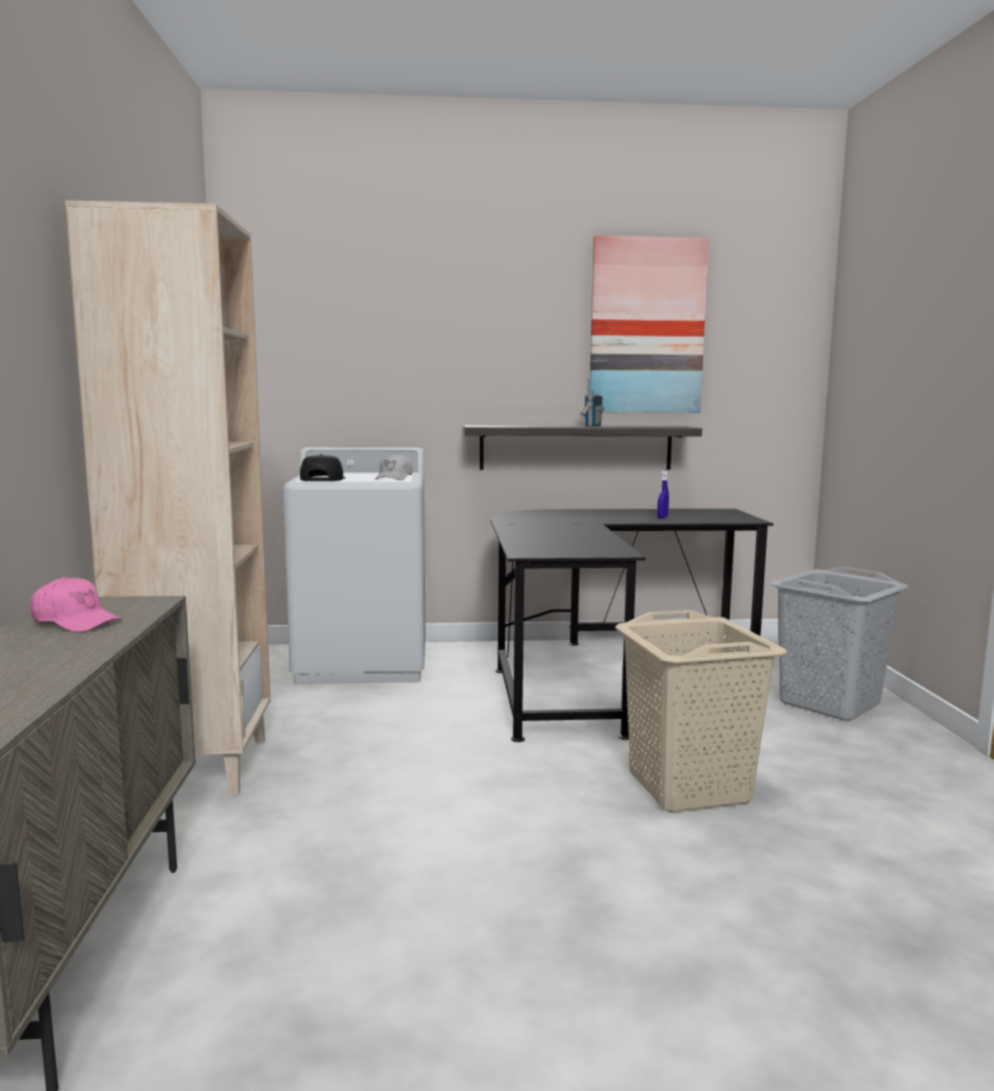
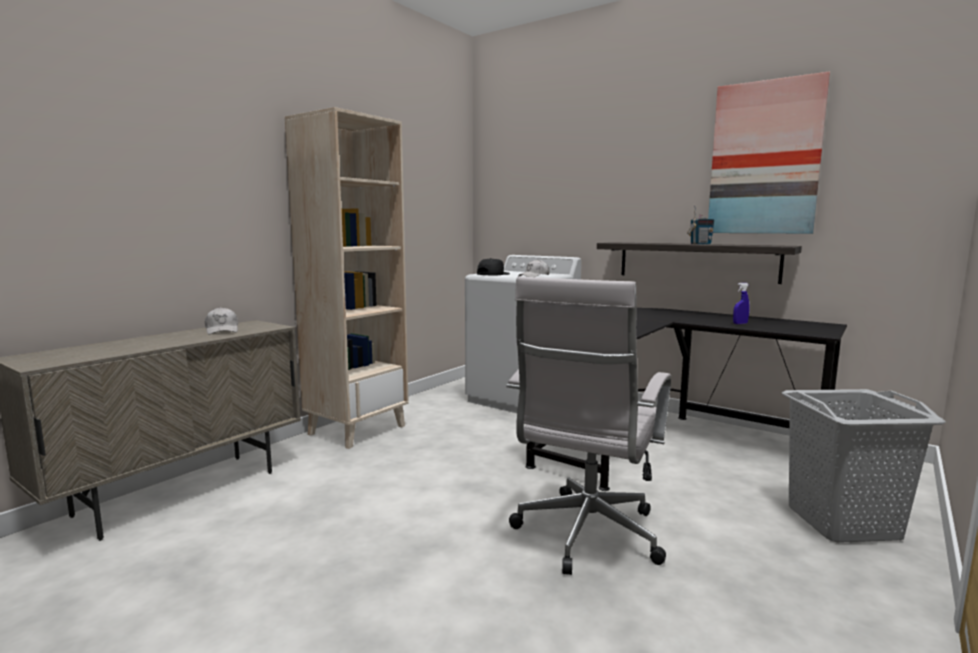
camera: 40 degrees right, 0 degrees up
(75, 622) = (222, 330): pink cap -> white cap
(688, 788) = (586, 537): beige laundry basket -> white office chair

